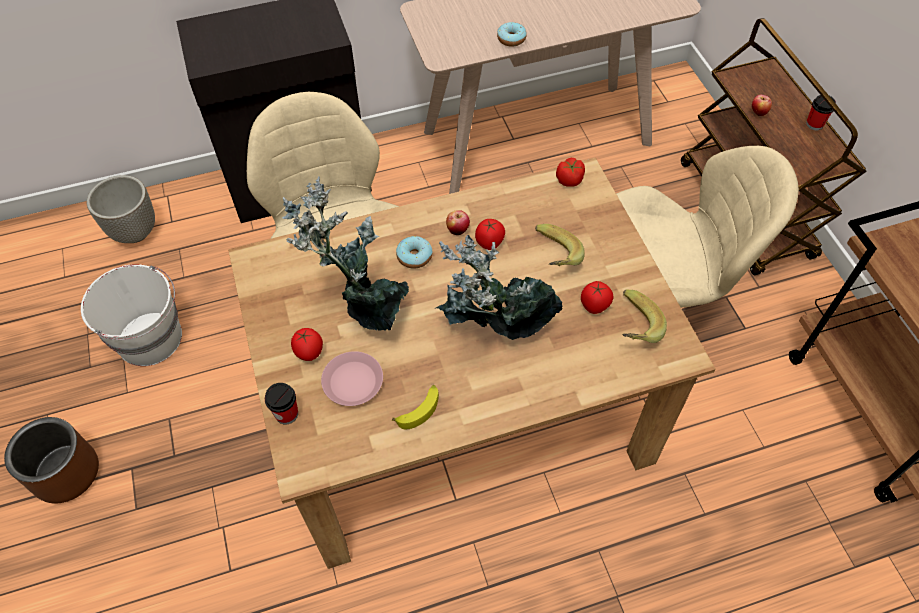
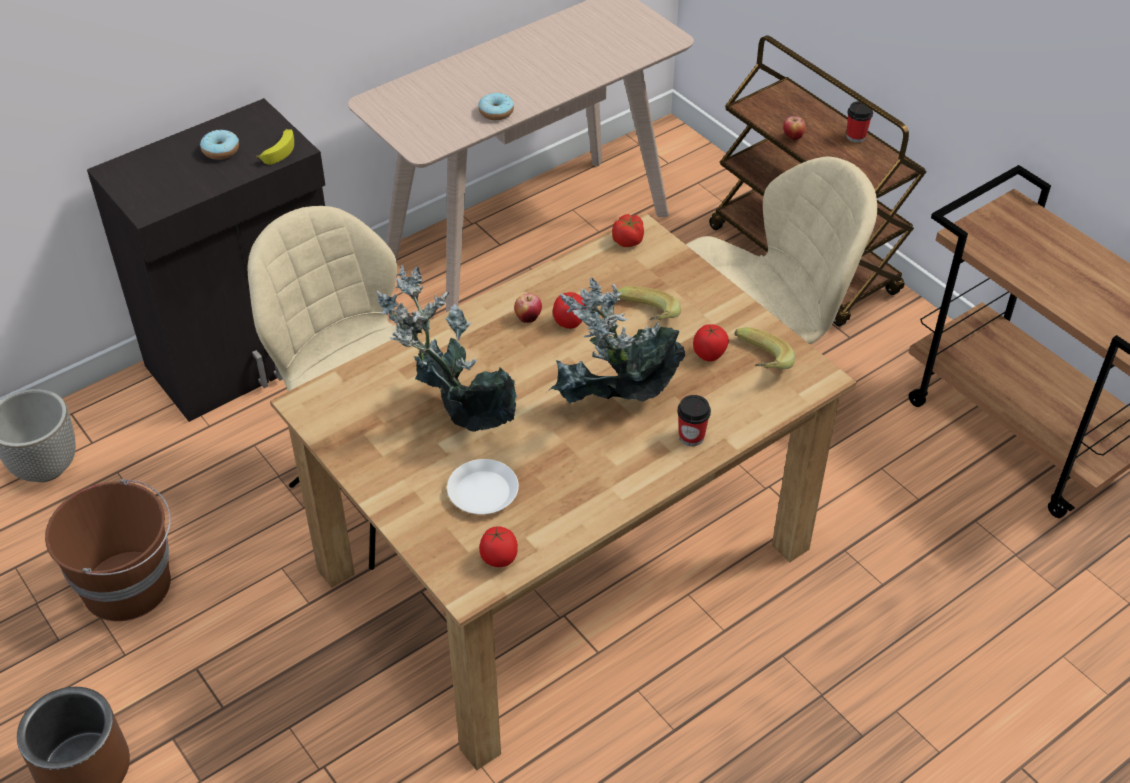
camera: 20 degrees left, 10 degrees down
(151, 338) = (129, 585): white bucket -> brown bucket
(286, 414) = (424, 541): cup -> cup (691, 436)
(309, 353) = (419, 477): tomato -> tomato (499, 559)
(352, 381) = (482, 492): pink plate -> white plate
(414, 256) = (492, 355): donut -> donut (221, 150)
(419, 409) = (568, 498): banana -> banana (279, 150)

